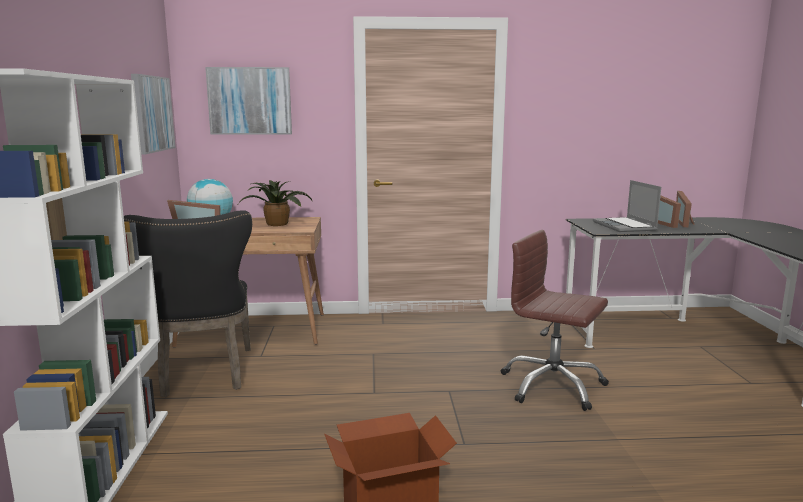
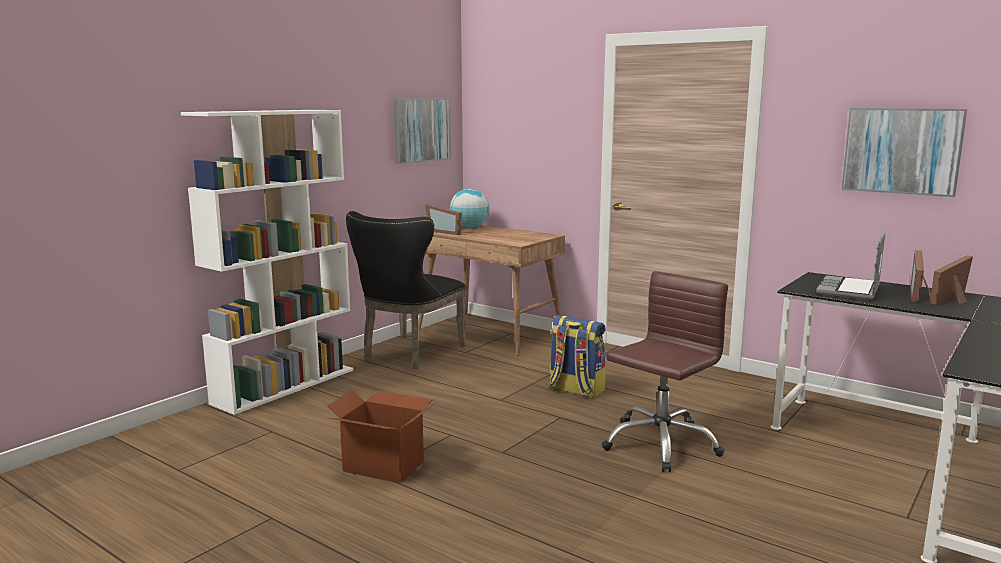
camera: 40 degrees right, 0 degrees up
(250, 101) = (516, 118): picture -> picture (901, 151)
(278, 223) = (514, 236): potted plant -> none
(417, 361) = (575, 390): none -> backpack
(552, 386) = (660, 443): brown office chair -> brown office chair turned 60 degrees clockwise

